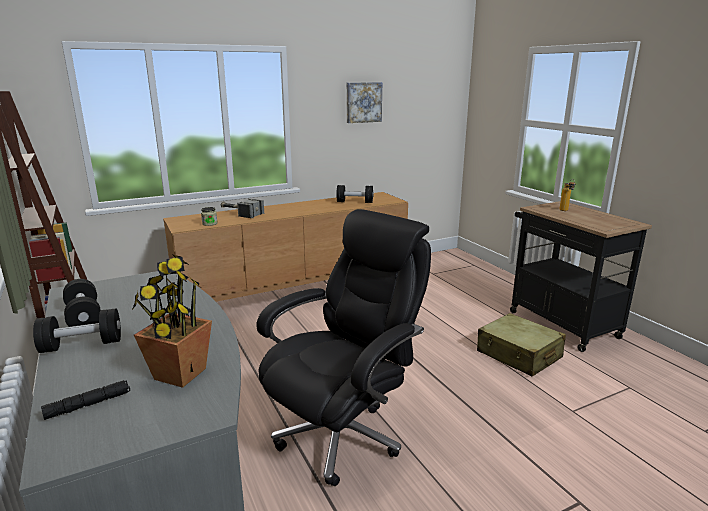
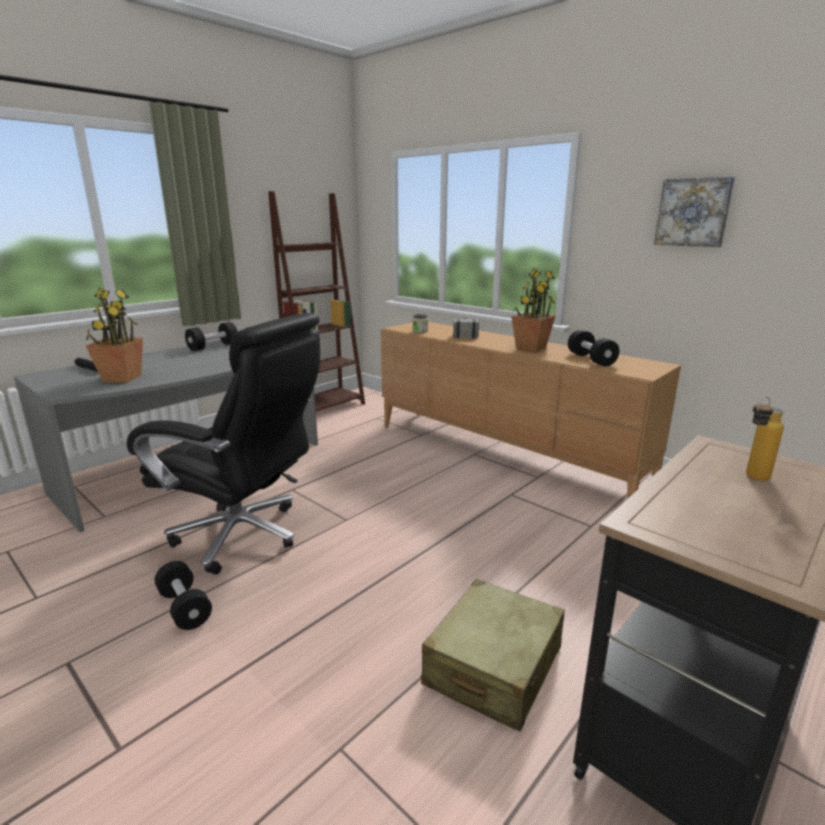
camera: 70 degrees right, 0 degrees up
(82, 345) = (171, 354): black dumbbell -> black dumbbell (184, 607)
(311, 207) = (530, 348): none -> potted plant

